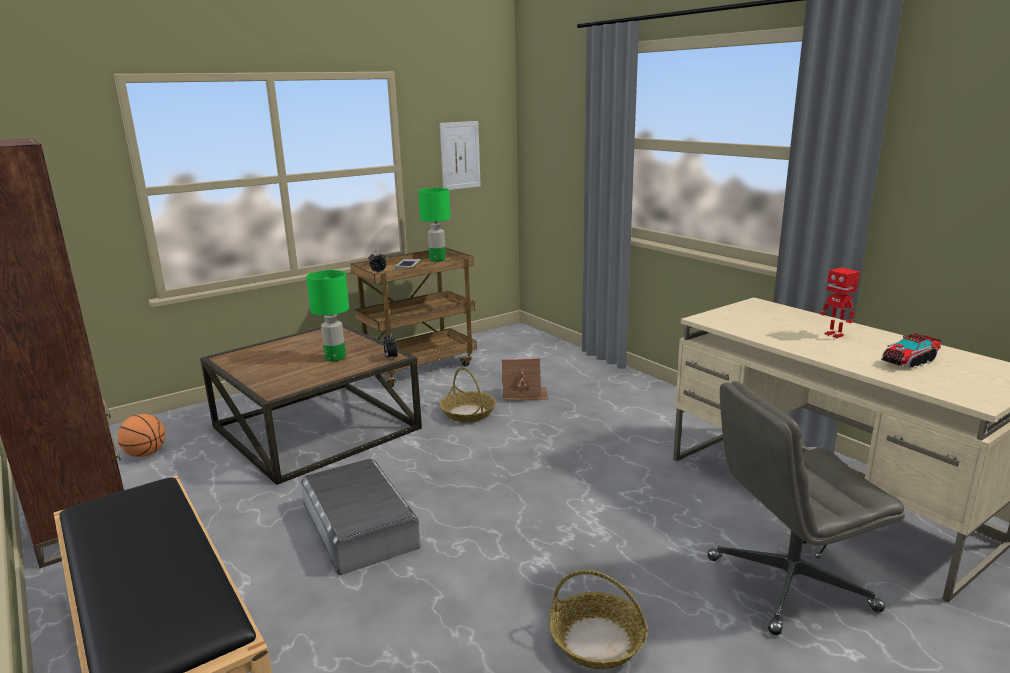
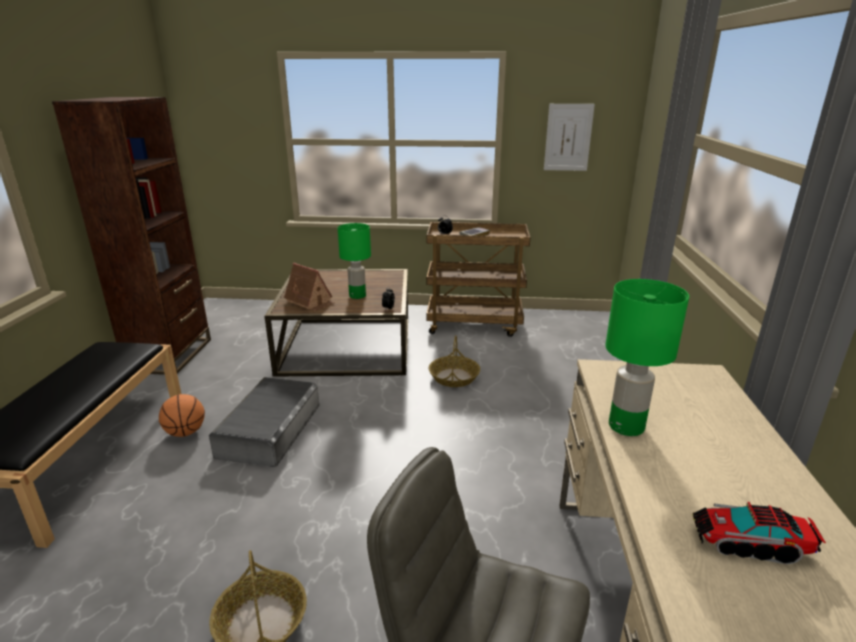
camera: 40 degrees right, 5 degrees up
(145, 454) = (247, 325): basketball -> basketball (185, 432)
(437, 259) = (510, 234): green table lamp -> green table lamp (626, 427)
(524, 394) = (520, 379): toy house -> toy house (310, 302)
(834, 335) = (720, 455): toy robot -> none

